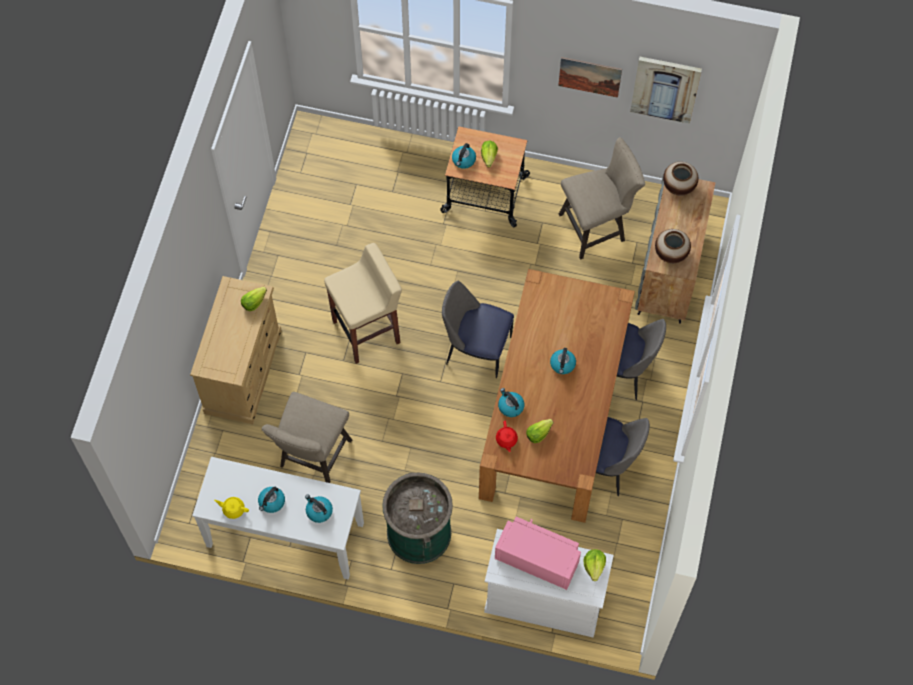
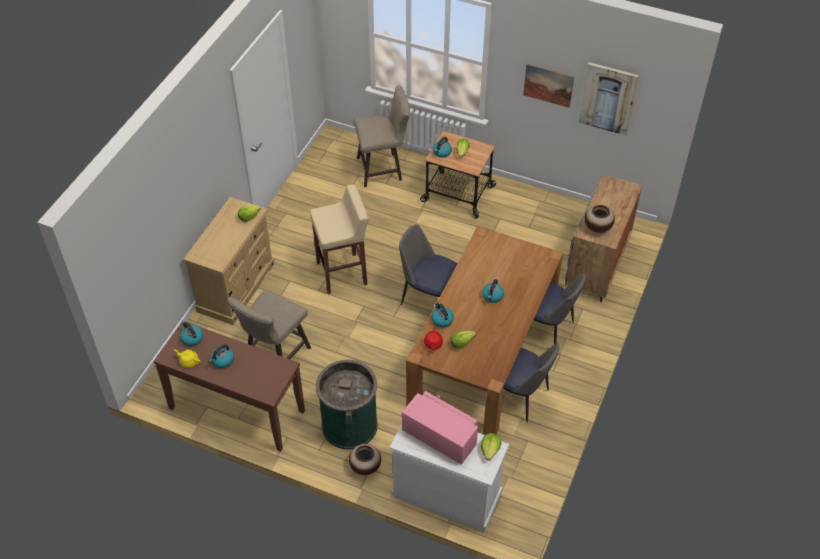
camera: 10 degrees right, 15 degrees down
(285, 535) = (236, 410): white console table -> brown console table
(318, 511) = (260, 373): kettle -> kettle (192, 338)
(596, 227) = (543, 227): beige stool -> beige stool (383, 169)
(678, 187) = (611, 184): vase -> vase (365, 467)

